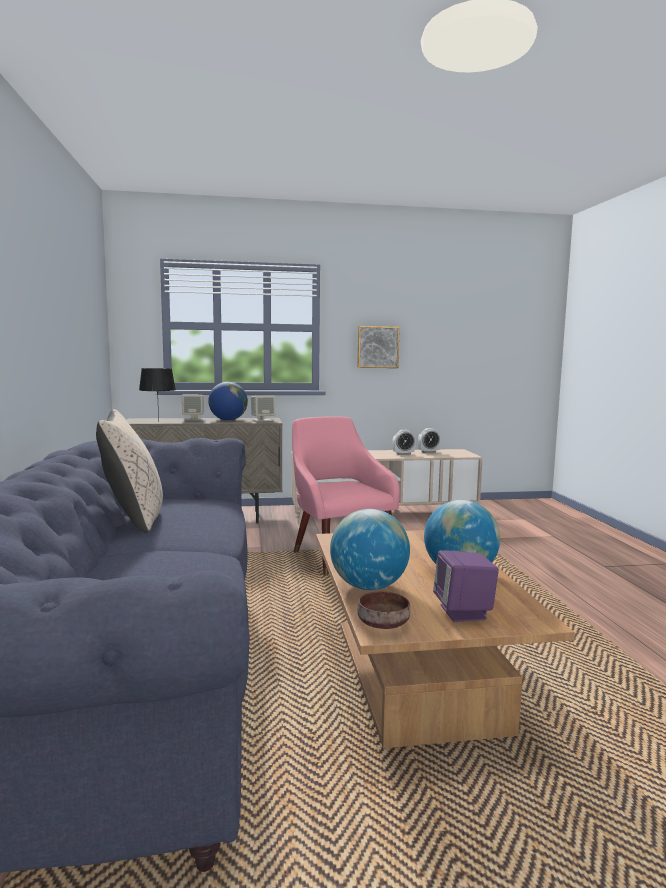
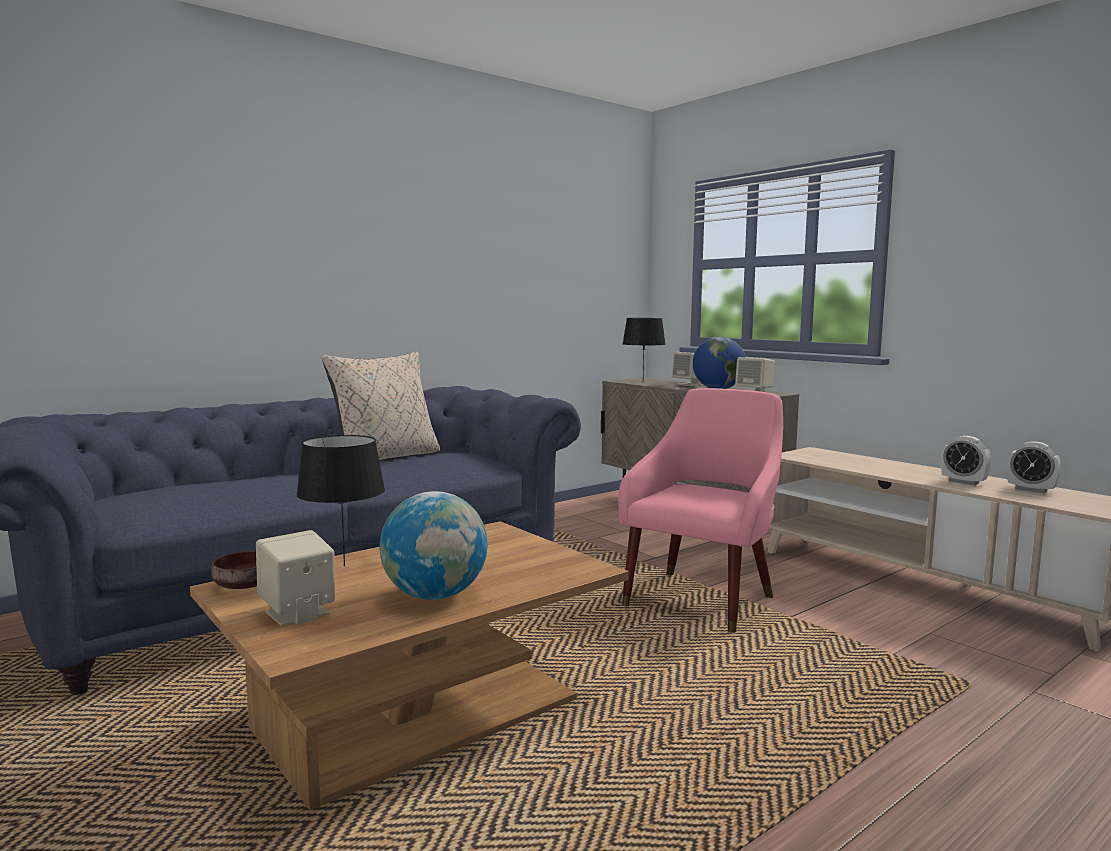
camera: 60 degrees right, 0 degrees up
(368, 587) = (345, 565): globe -> black table lamp
(377, 347) = (989, 282): picture -> none
(463, 612) = (297, 613): purple speaker -> beige speaker

